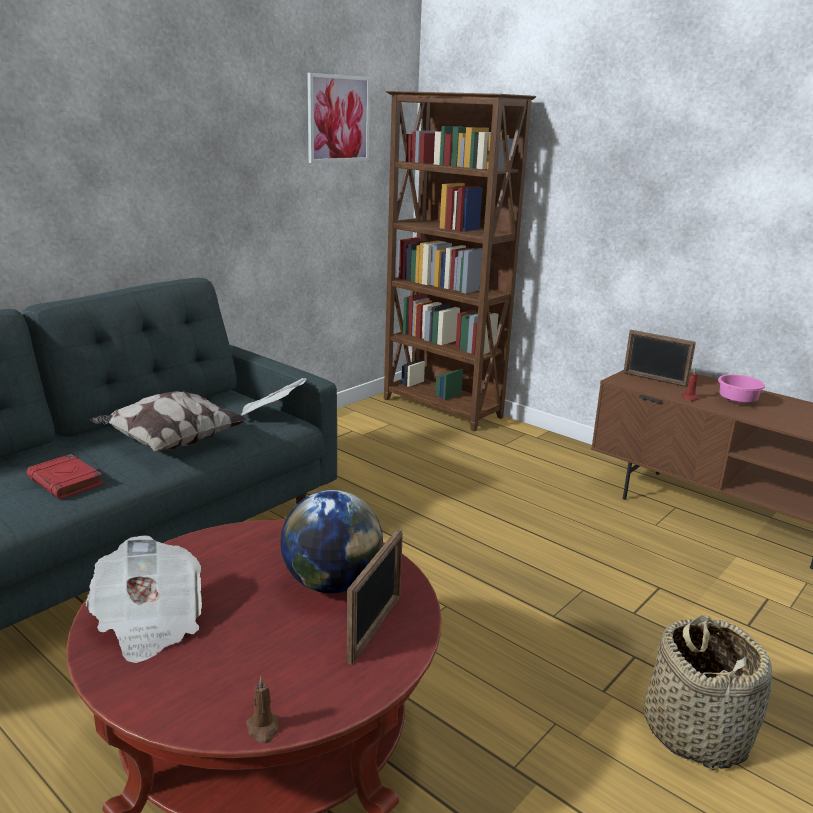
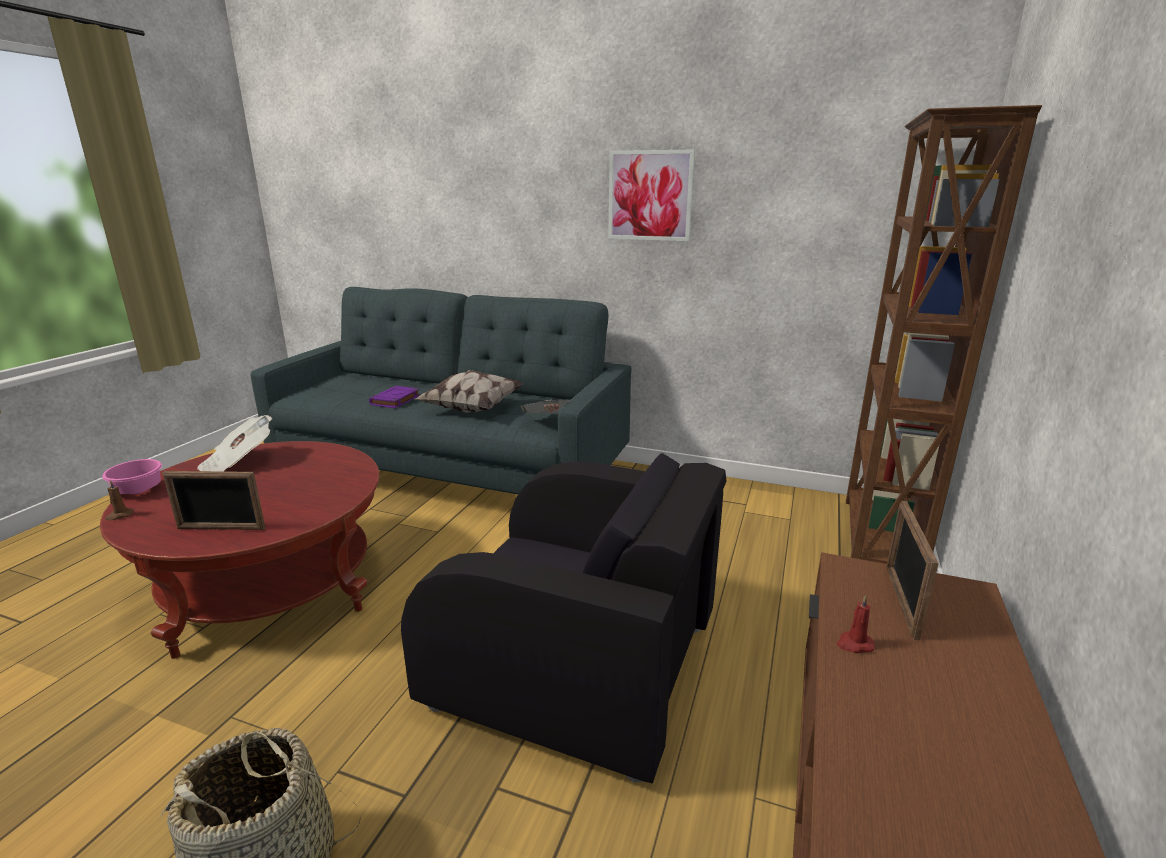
camera: 70 degrees right, 0 degrees up
(66, 482) = (395, 400): red book -> purple book
(331, 583) = (283, 502): globe -> none
(338, 119) = (825, 164): picture -> picture (650, 196)
(521, 554) = (577, 665): none -> black armchair
(738, 401) = (918, 712): pink bowl -> pink bowl (136, 491)

